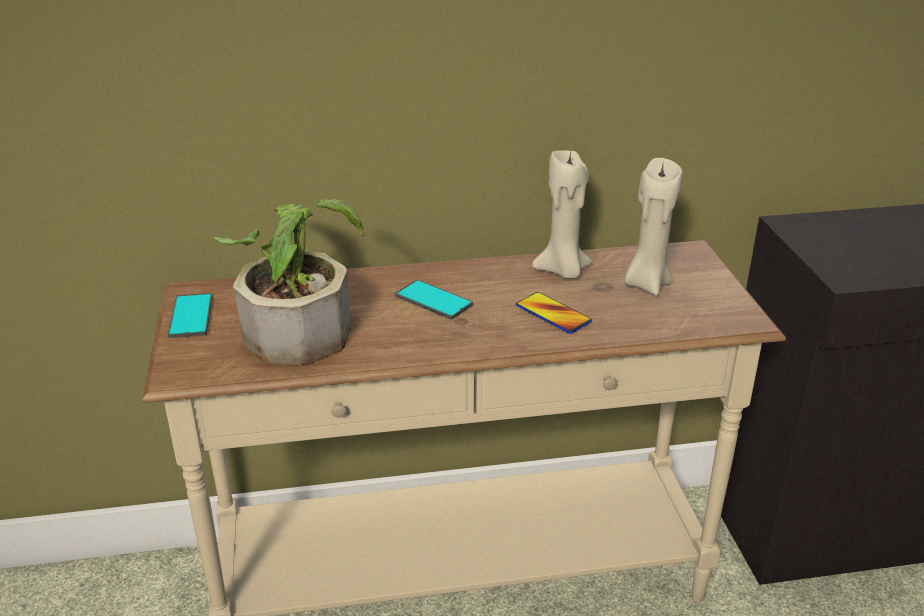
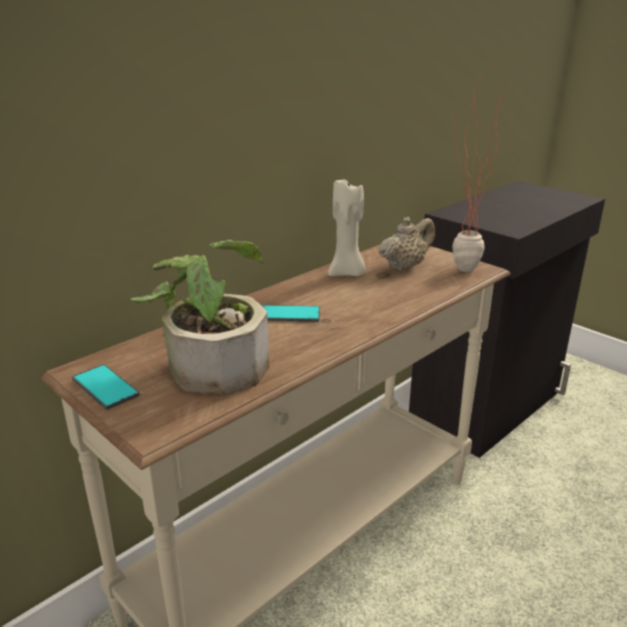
camera: 35 degrees left, 5 degrees down
(553, 314) = (377, 298): phone -> none
(646, 284) = (405, 266): beige candle -> beige teapot
(704, 313) = (458, 272): none -> potted plant

